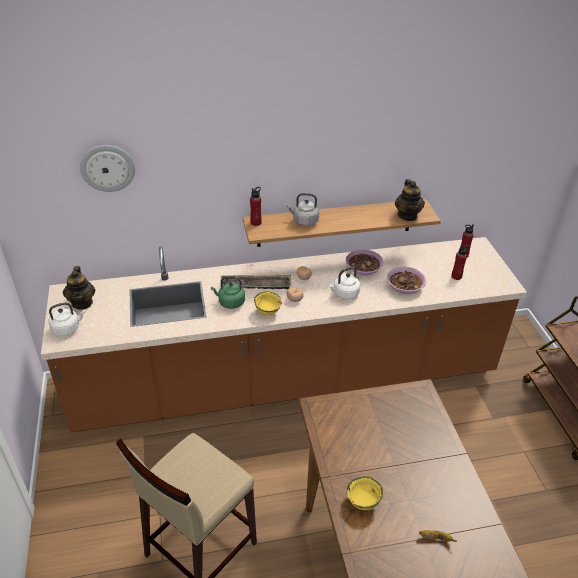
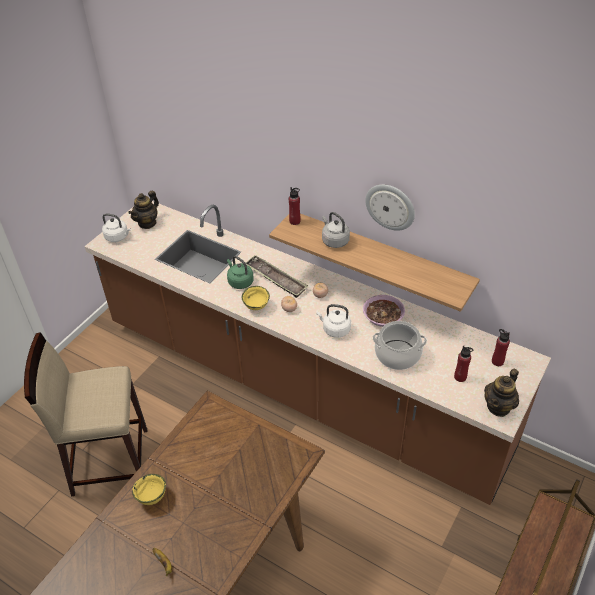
camera: 45 degrees right, 5 degrees up
(107, 167) = (186, 118): wall clock -> wall clock (390, 206)
(405, 286) = (397, 355): bowl -> cooking pot
(407, 215) = (435, 286): teapot -> teapot (499, 406)

